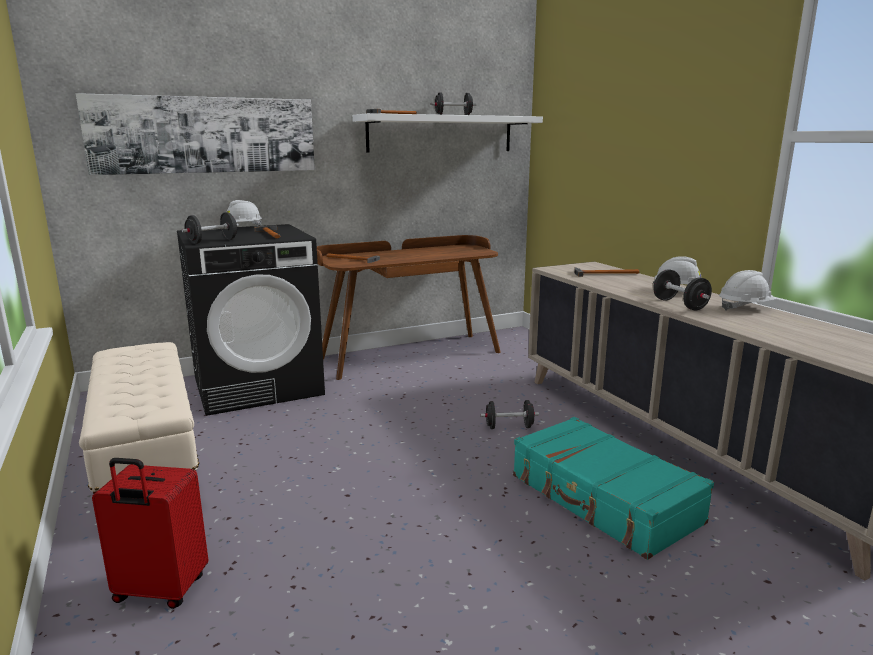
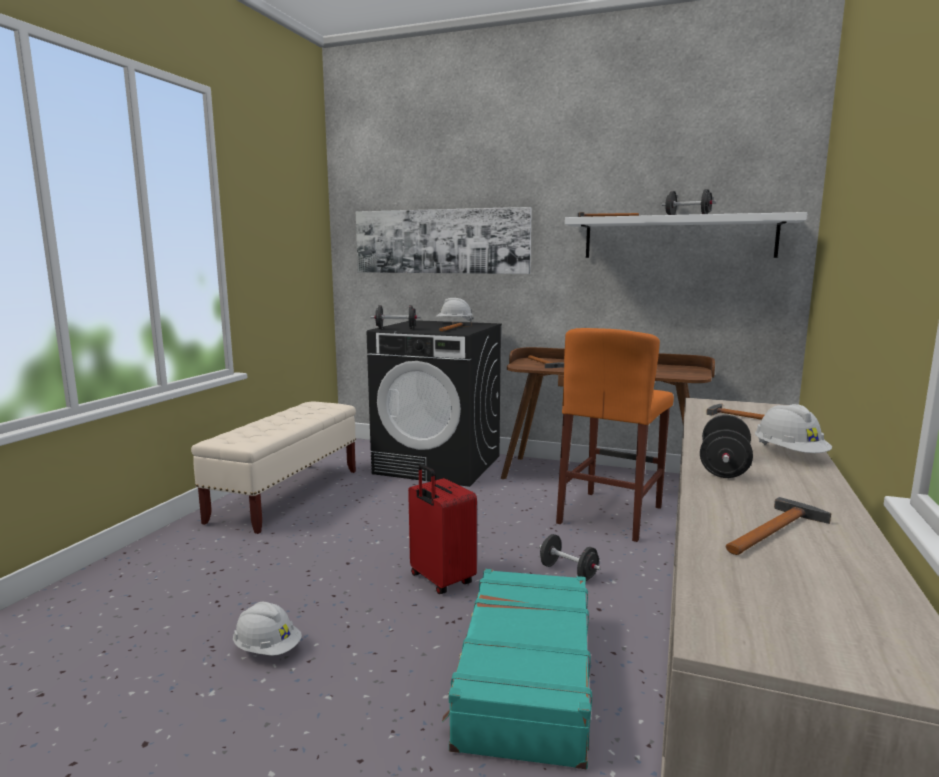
camera: 45 degrees right, 5 degrees down
(160, 591) = (170, 565): red suitcase -> red suitcase (440, 580)
(464, 379) = (610, 515): none -> orange stool
(745, 308) = (812, 495): white hard hat -> white hard hat (267, 649)
(784, 328) = (775, 530): none -> hammer

